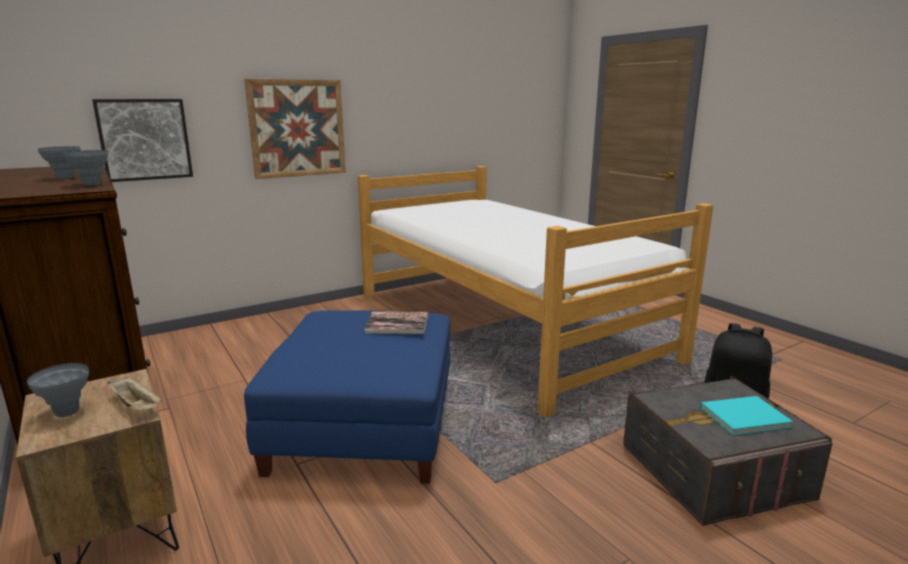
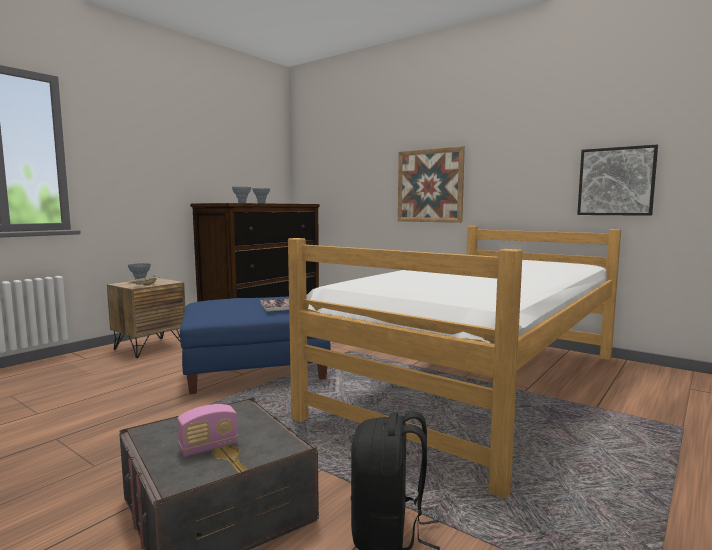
camera: 70 degrees right, 10 degrees down
(145, 139) = (347, 192): picture -> picture (616, 181)
(741, 416) = (208, 447): turquoise book -> radio

